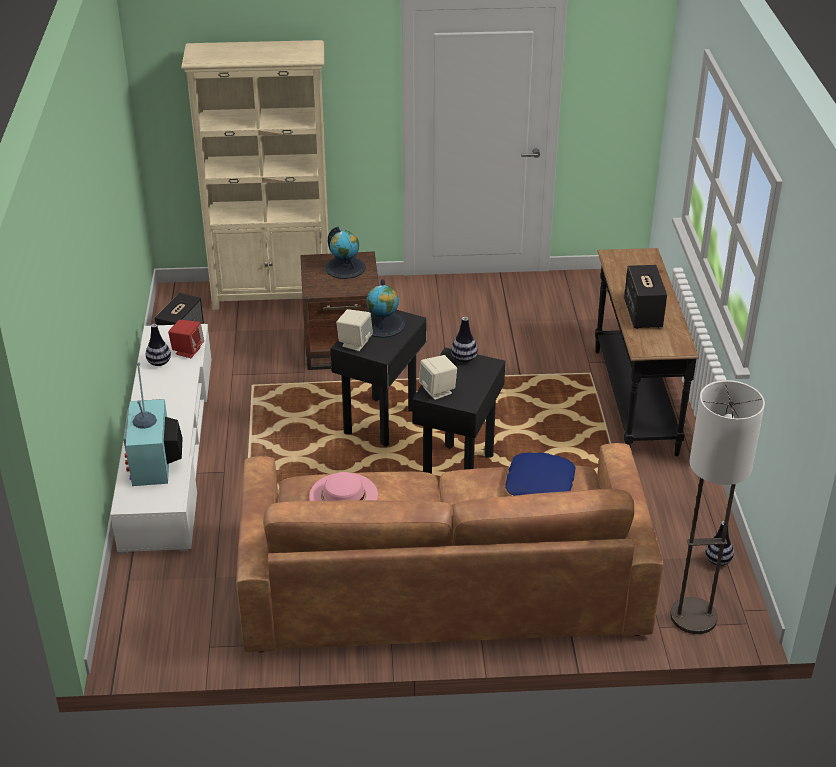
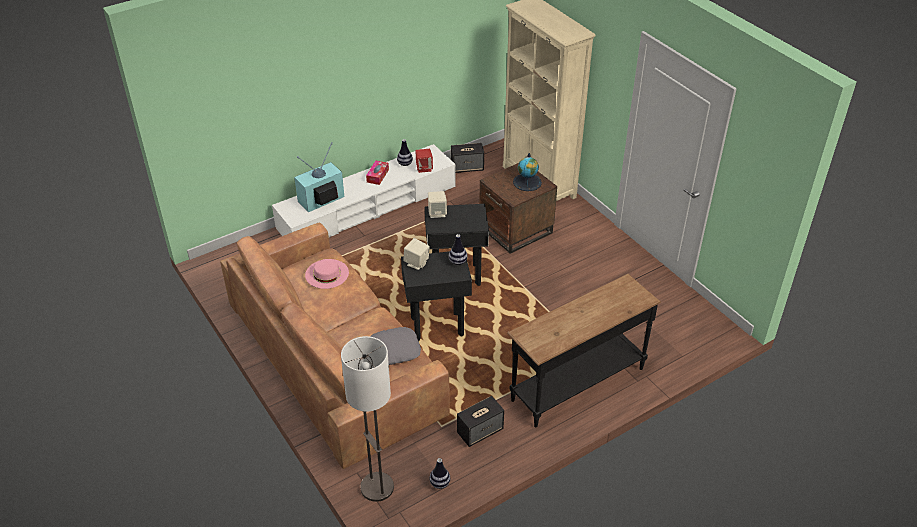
camera: 60 degrees right, 5 degrees up
(158, 394) = (377, 176): none -> tissue box
(383, 325) = (465, 216): globe -> none
(539, 484) = (394, 350): blue pillow -> grey pillow
(642, 313) = (565, 320): speaker -> speaker (480, 431)

